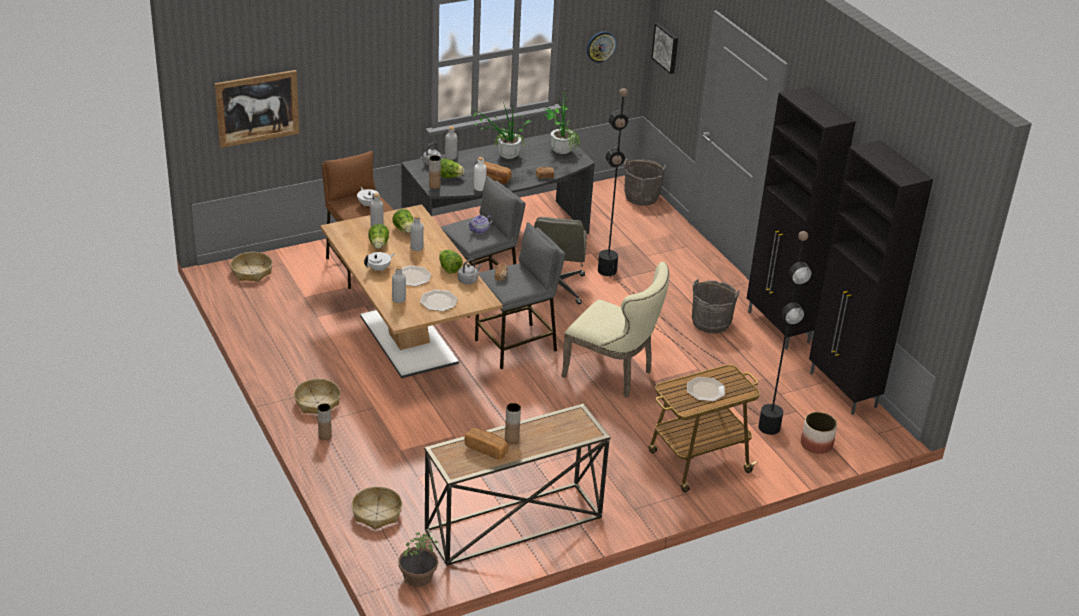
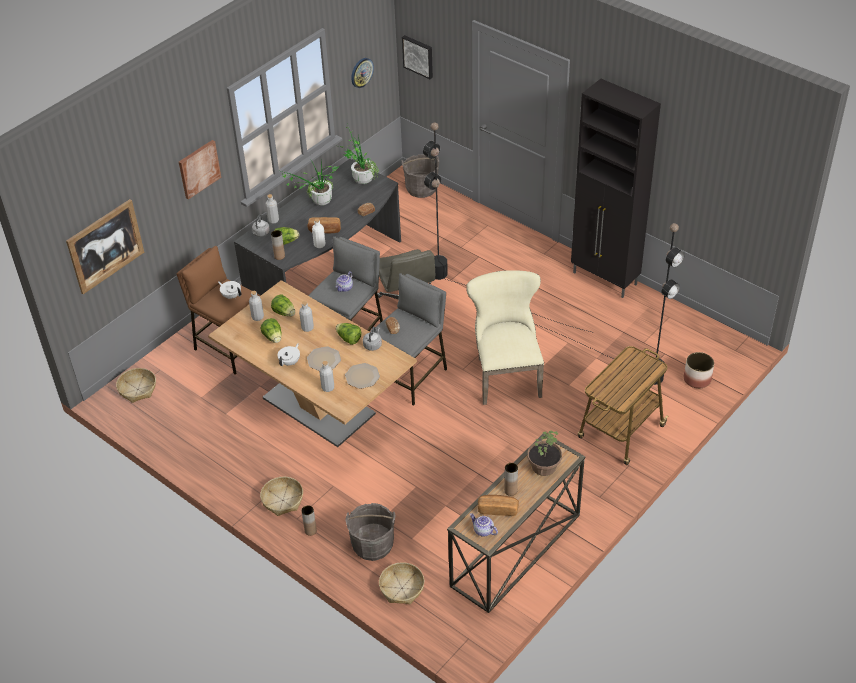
camera: 20 degrees left, 10 degrees up
(382, 71) = (199, 169): none -> picture
(417, 576) = (472, 633): potted plant -> potted plant (543, 466)
(458, 461) = (483, 531): none -> teapot
(613, 374) = (505, 374): beige chair -> beige chair turned 105 degrees counterclockwise
(706, 390) = (625, 379): plate -> none
(710, 323) = (551, 294): grey bucket -> grey bucket (372, 545)
(843, 391) = (687, 320): black cabinet -> none

